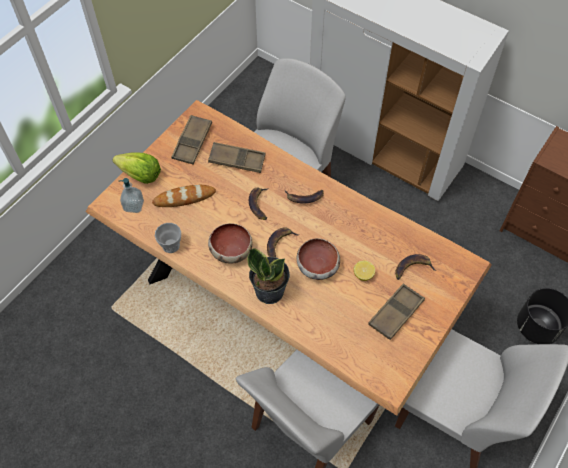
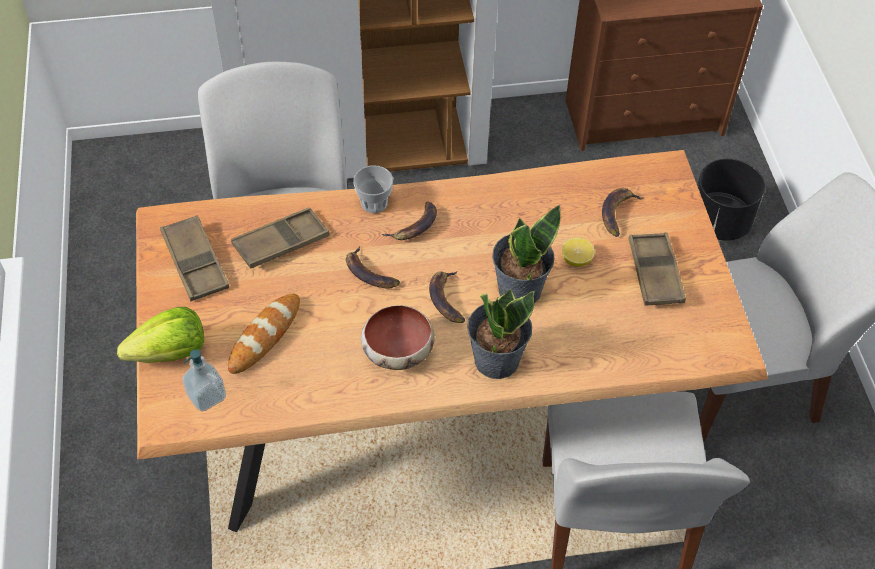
camera: 45 degrees left, 5 degrees down
(171, 245) = (314, 404): cup -> cup (374, 203)
(318, 266) = (519, 289): bowl -> potted plant

